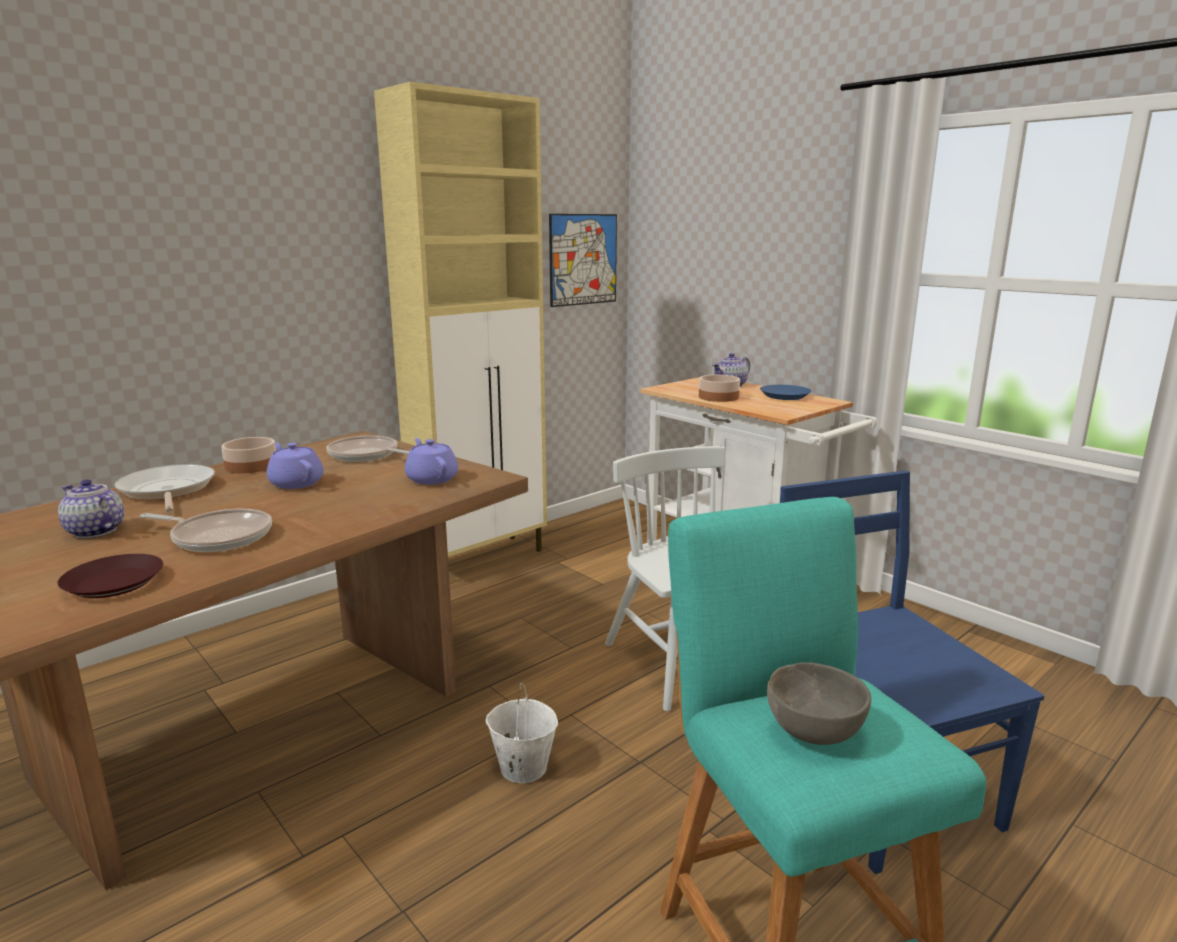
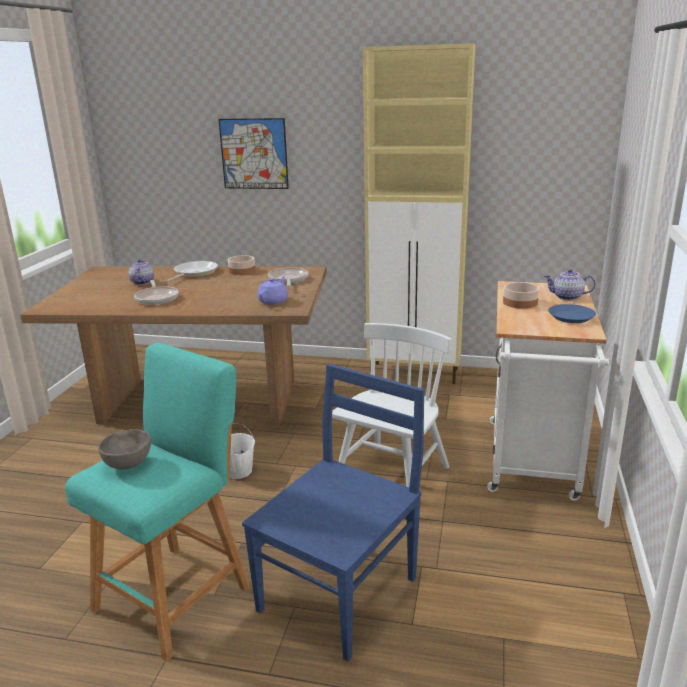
camera: 55 degrees right, 5 degrees up
(114, 583) = (102, 303): brown plate -> none
(296, 483) = (231, 284): purple teapot -> none
(583, 259) = (557, 164): picture -> picture (254, 154)

